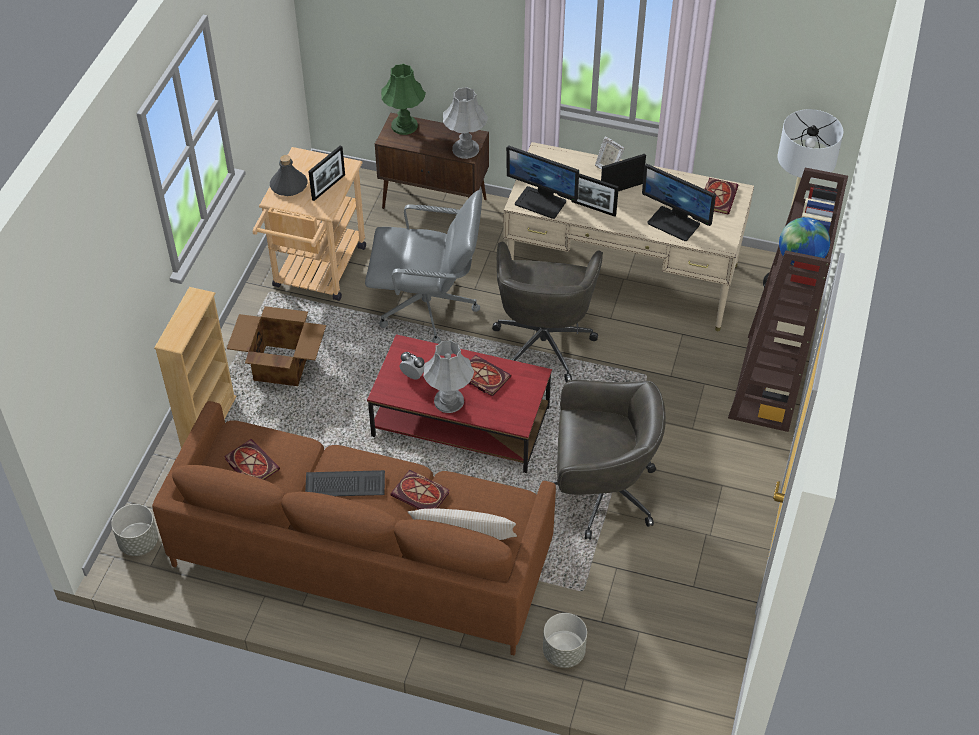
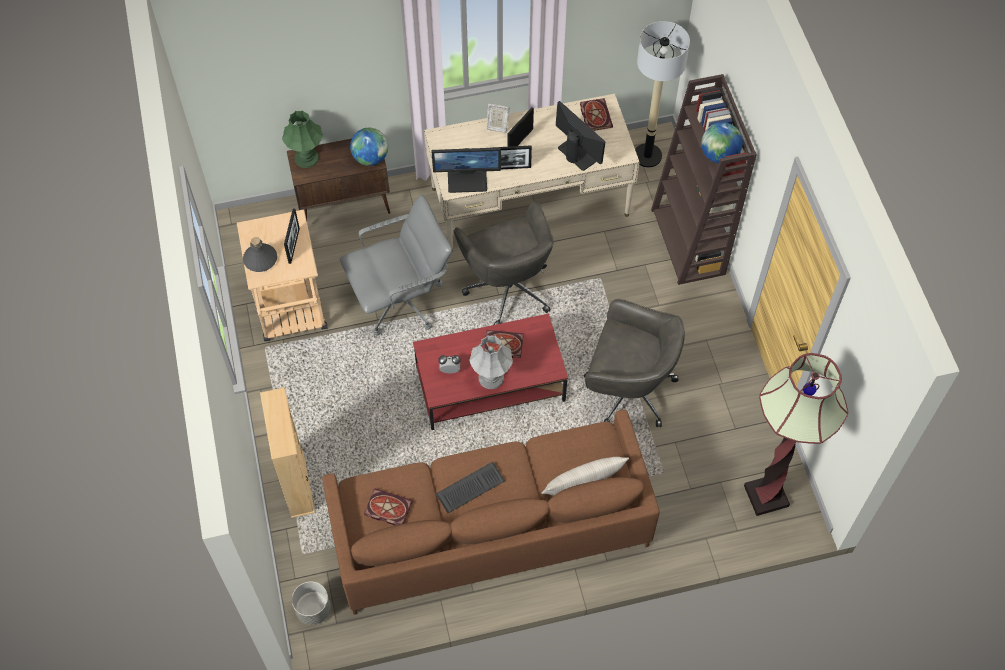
camera: 30 degrees left, 10 degrees up
(280, 366) = (319, 407): cardboard box -> none
(422, 494) = (531, 465): book -> none
(465, 149) = (370, 158): grey table lamp -> globe
(563, 652) = (680, 525): grey planter -> none
(600, 493) = (627, 390): grey office chair -> grey office chair turned 45 degrees clockwise
(674, 223) = (578, 153): monitor -> monitor turned 135 degrees counterclockwise
(681, 671) = (765, 496): none -> floor lamp

